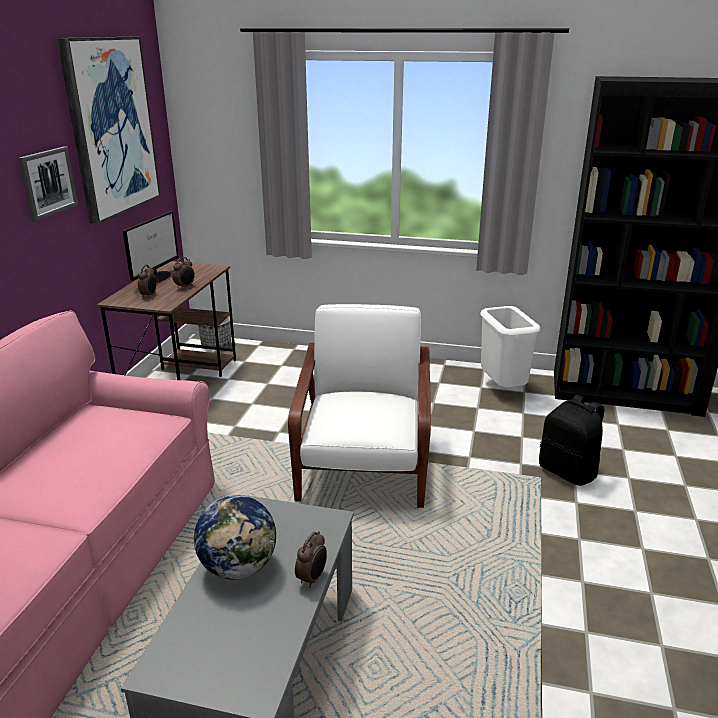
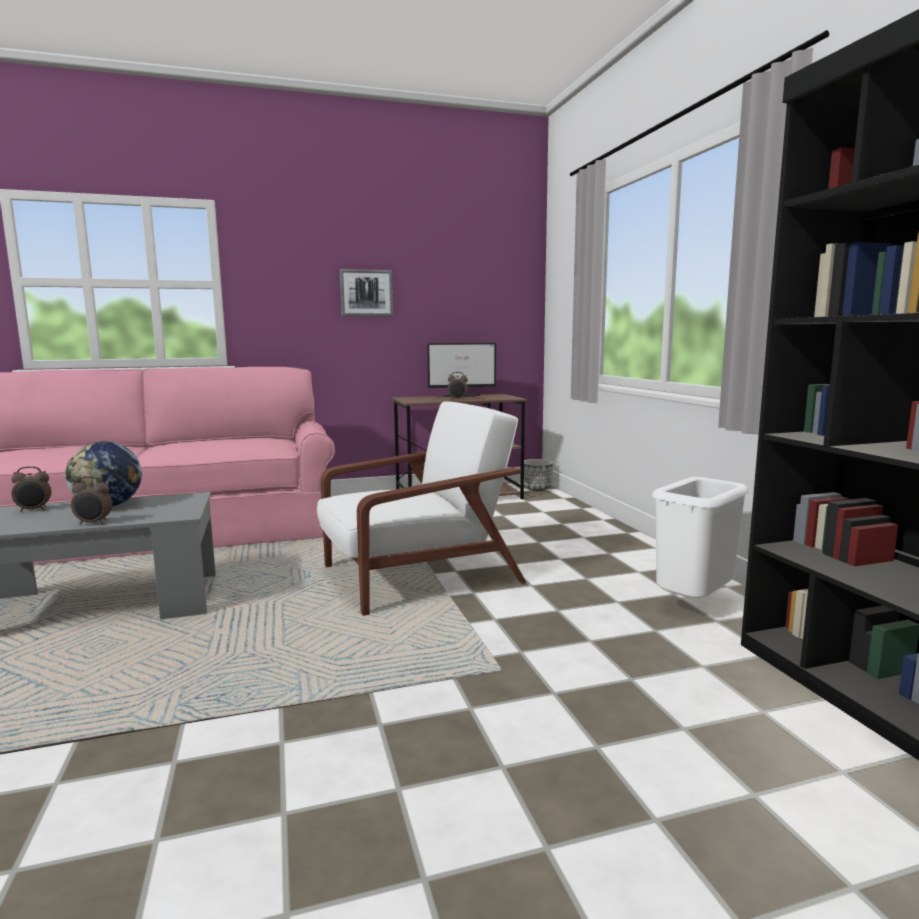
camera: 60 degrees right, 15 degrees down
(110, 127) = (455, 266): picture -> none
(149, 295) = (425, 399): alarm clock -> alarm clock (34, 510)
(568, 472) = (544, 689): black backpack -> none

